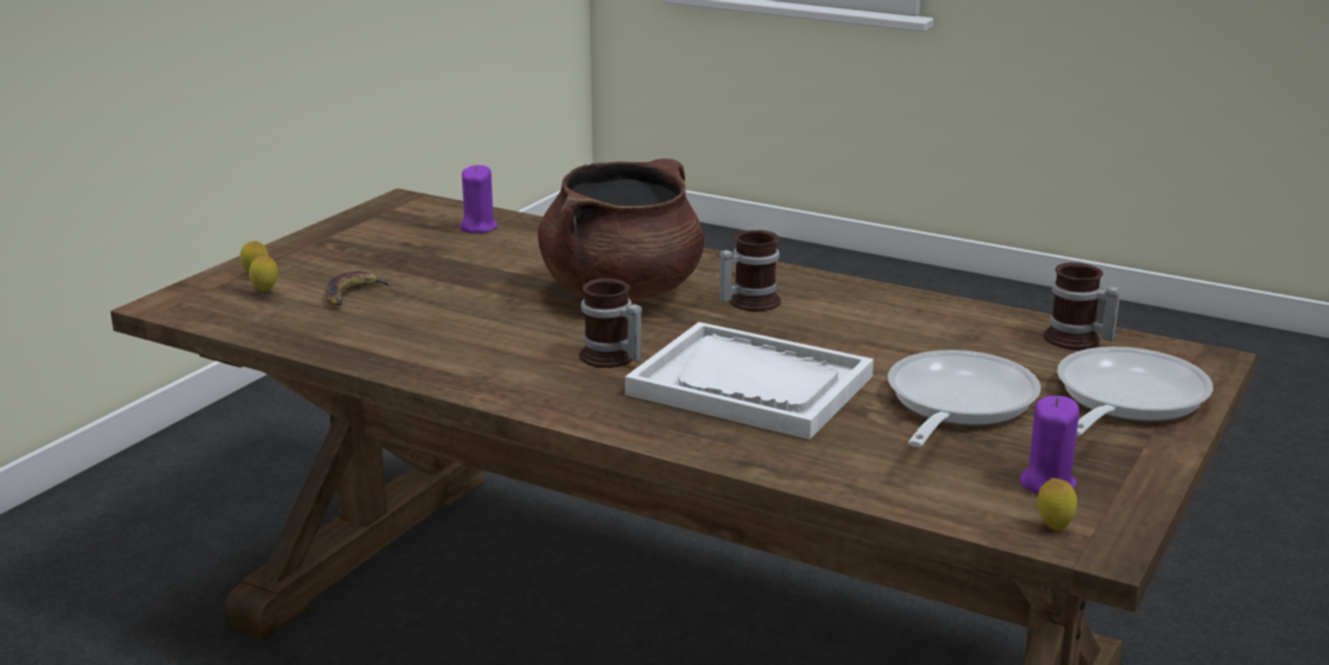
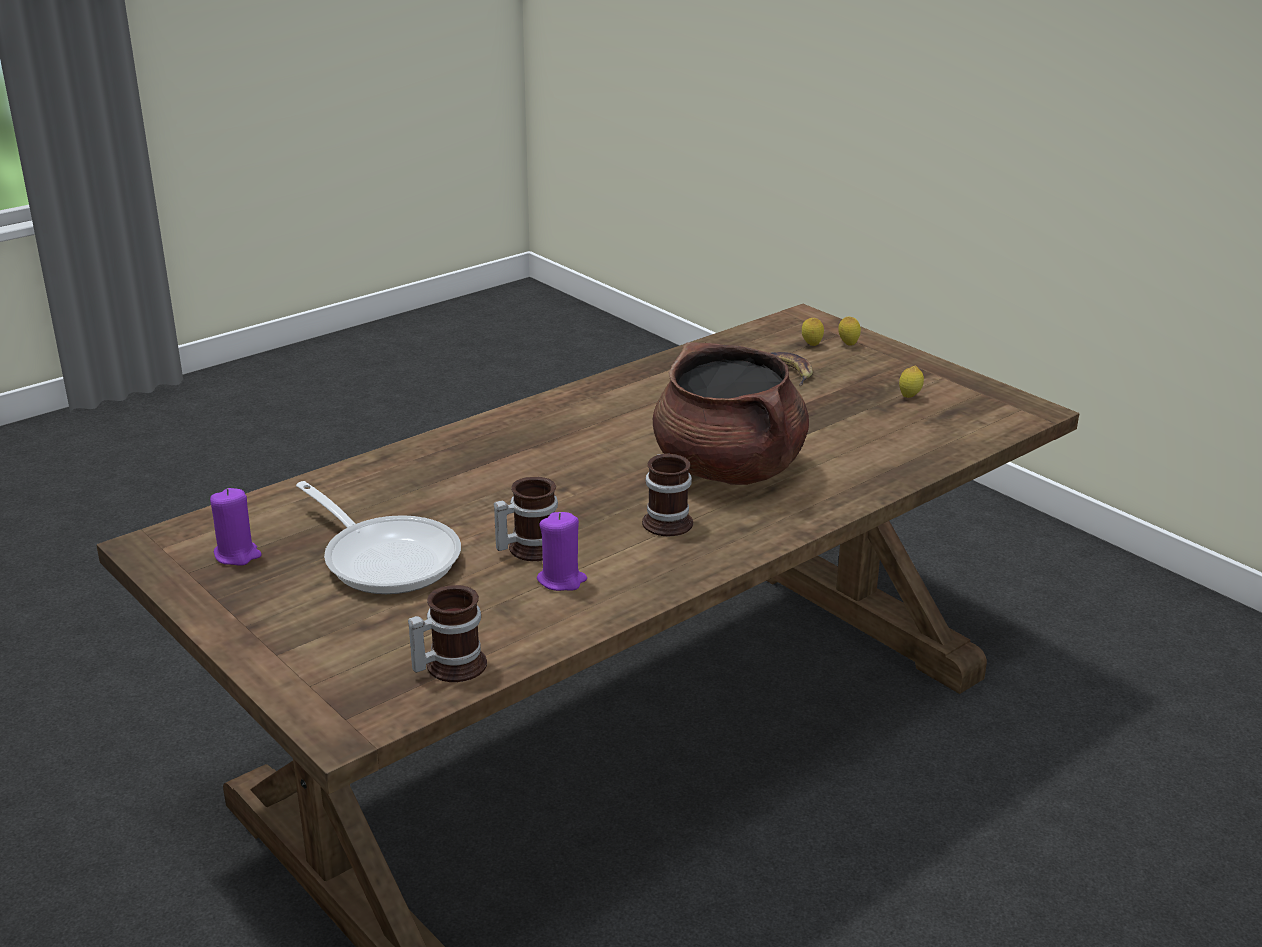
camera: 110 degrees right, 5 degrees up
(478, 227) = (936, 433): purple candle -> purple candle (561, 580)
(609, 359) = (591, 442): mug -> mug (528, 548)
(751, 385) = (497, 484): white tray -> none
(1054, 527) = (186, 537): lemon -> lemon (909, 397)
(1124, 400) = (314, 642): frying pan -> none

